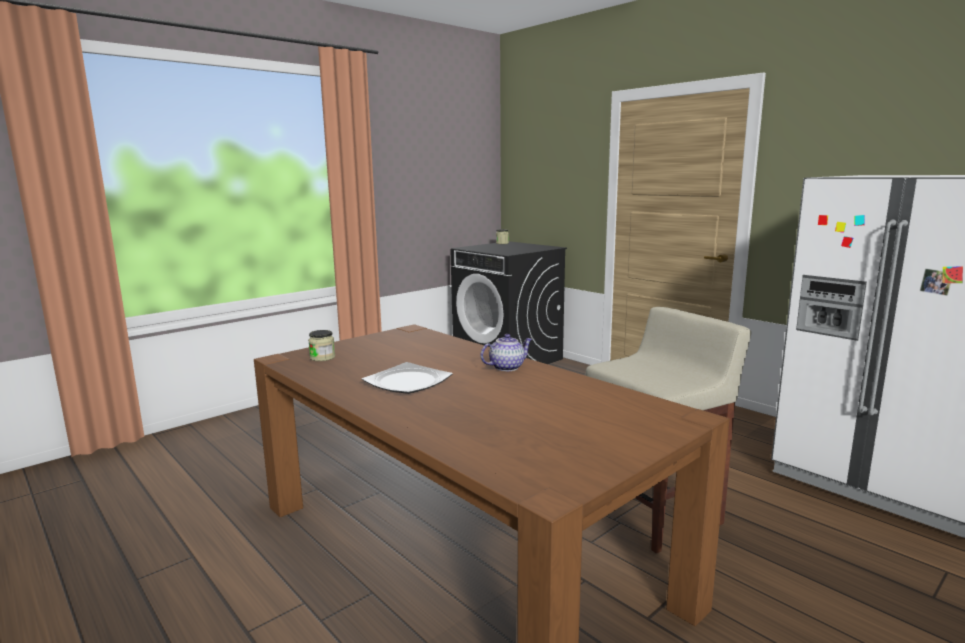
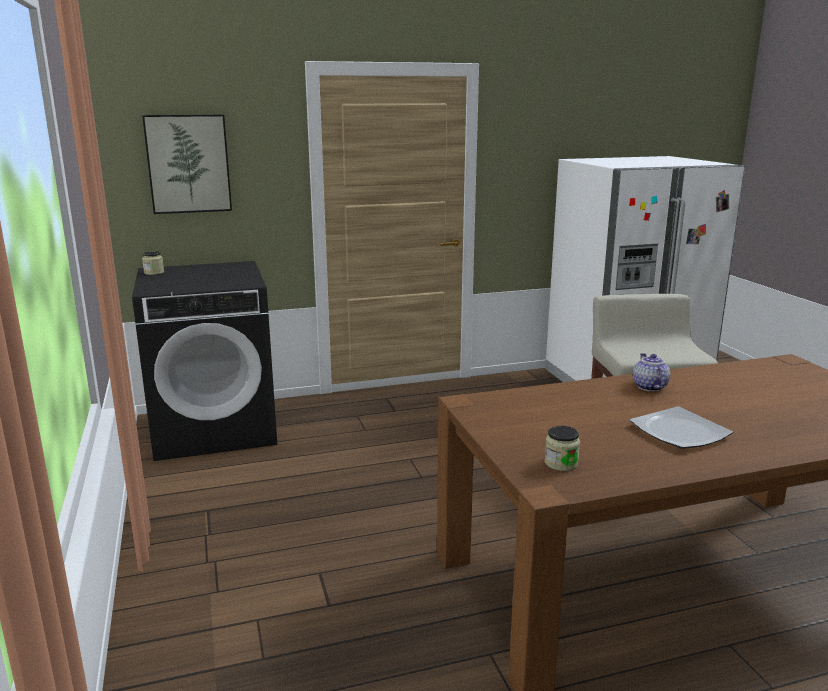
camera: 65 degrees left, 5 degrees up
(538, 172) = (188, 164): none -> picture

